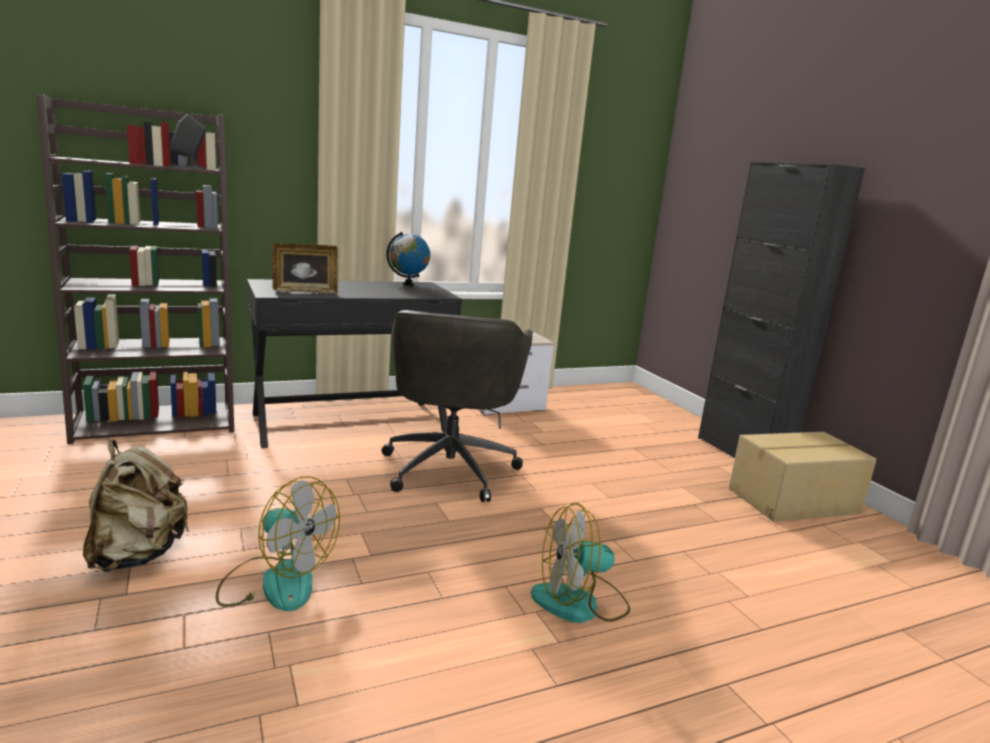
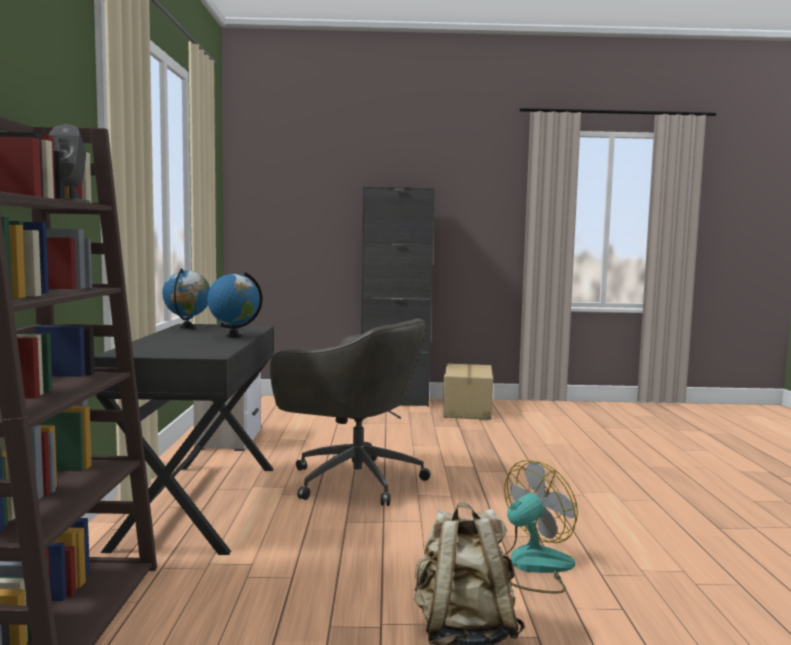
camera: 65 degrees left, 10 degrees down
(305, 291) = (204, 347): picture frame -> none
(373, 293) = (233, 336): none -> globe
(580, 603) = (573, 480): fan -> none

